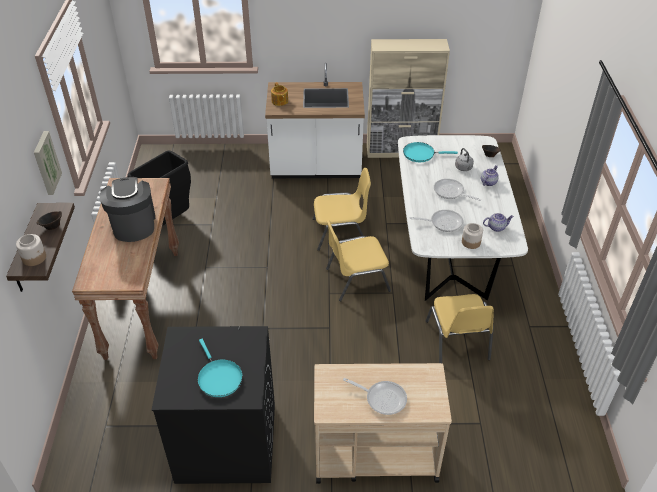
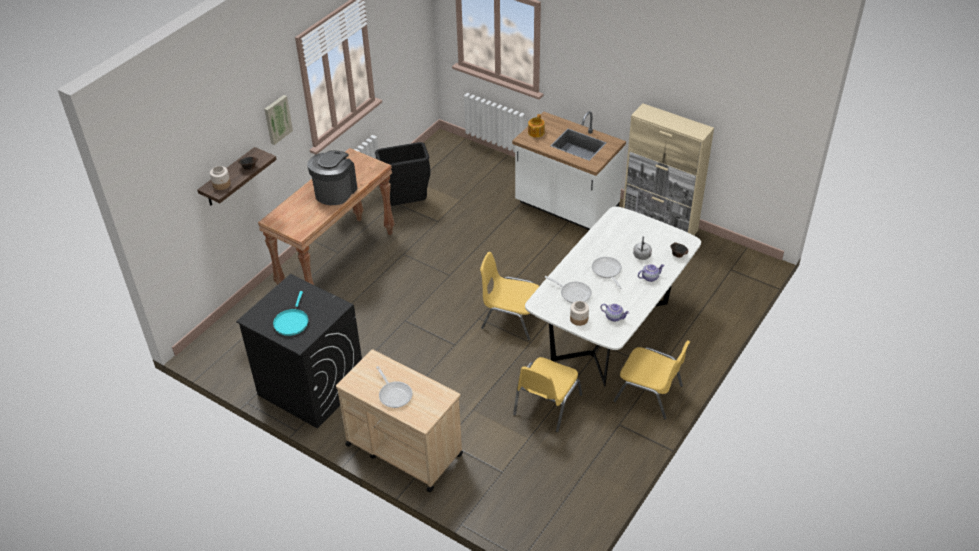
camera: 35 degrees right, 0 degrees up
(340, 232) = (534, 273): yellow chair -> yellow chair (649, 393)
(421, 154) = (617, 228): turquoise frying pan -> none

